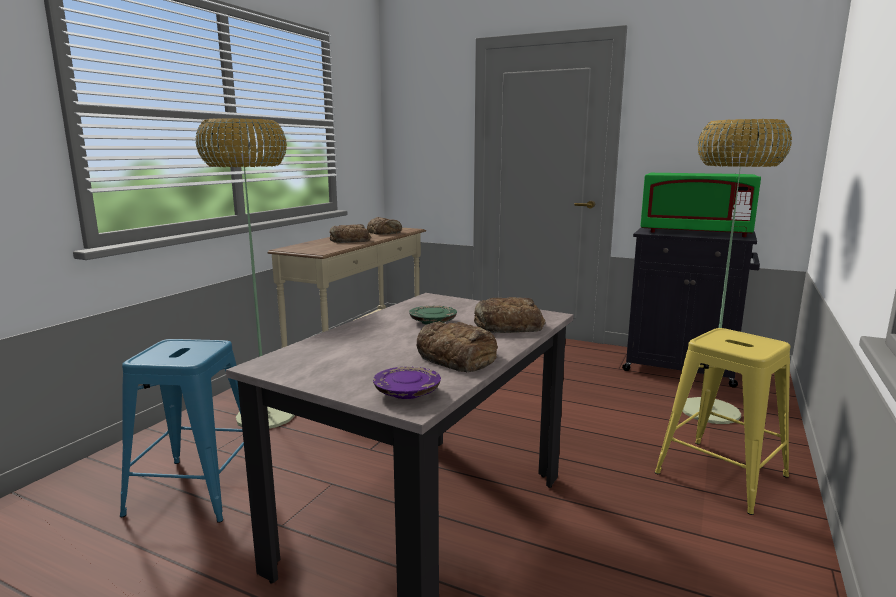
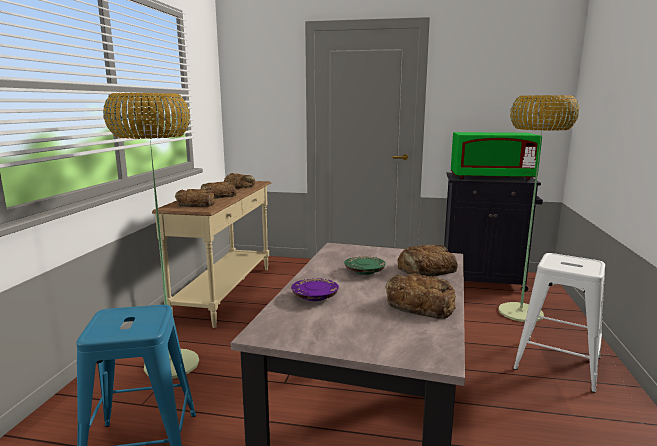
camera: 15 degrees left, 0 degrees up
(317, 246) = (195, 204): none -> bread
(406, 393) = (418, 346): purple plate -> purple plate (314, 297)
(720, 475) = (557, 363): yellow stool -> white stool

